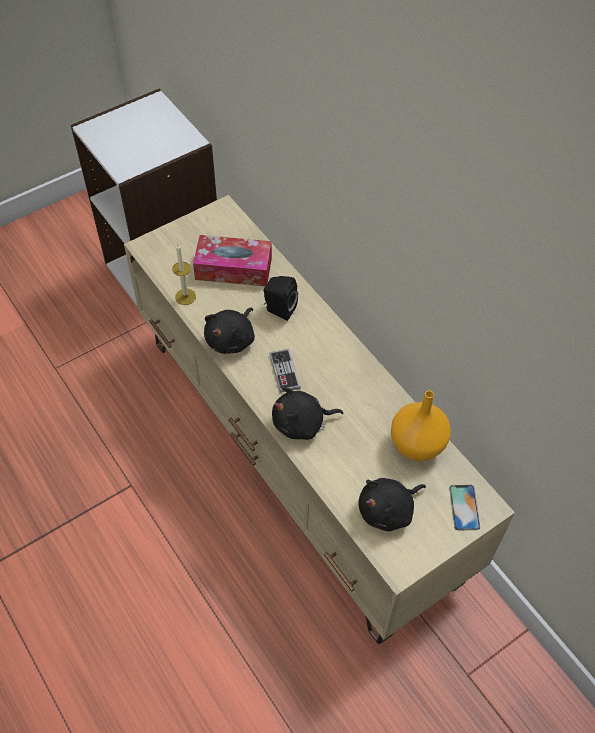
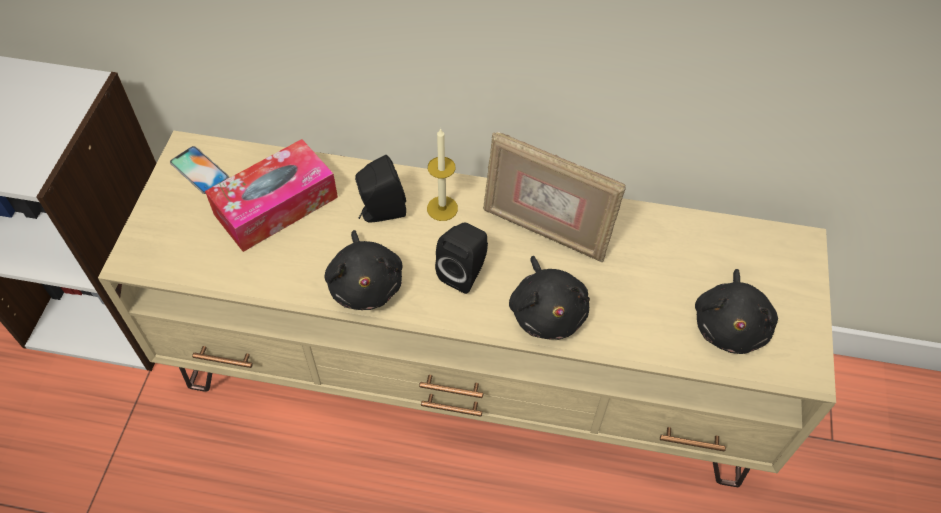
camera: 45 degrees left, 0 degrees up
(185, 296) = (253, 279): candle -> candle (442, 208)
(284, 371) = (464, 272): game controller -> black speaker
(302, 423) = (547, 312): black plush toy -> black plush toy turned 45 degrees counterclockwise
(350, 384) = (545, 231): none -> picture frame
(416, 444) = (674, 238): orange vase -> none
(464, 507) = (785, 261): phone -> phone (199, 170)

